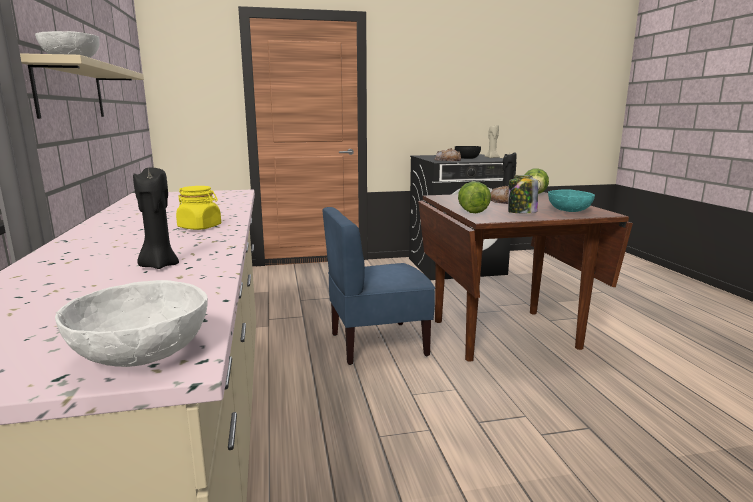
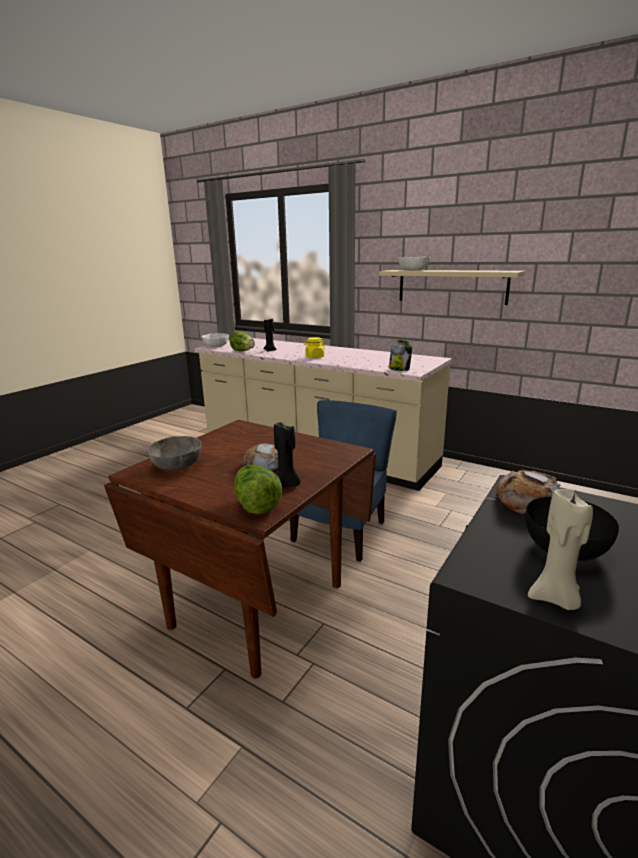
camera: 135 degrees right, 5 degrees up
(471, 211) = (267, 433): lettuce -> lettuce (243, 351)
(521, 212) = (220, 445): jar -> jar (399, 369)
(569, 210) = (177, 465): turquoise bowl -> grey bowl

